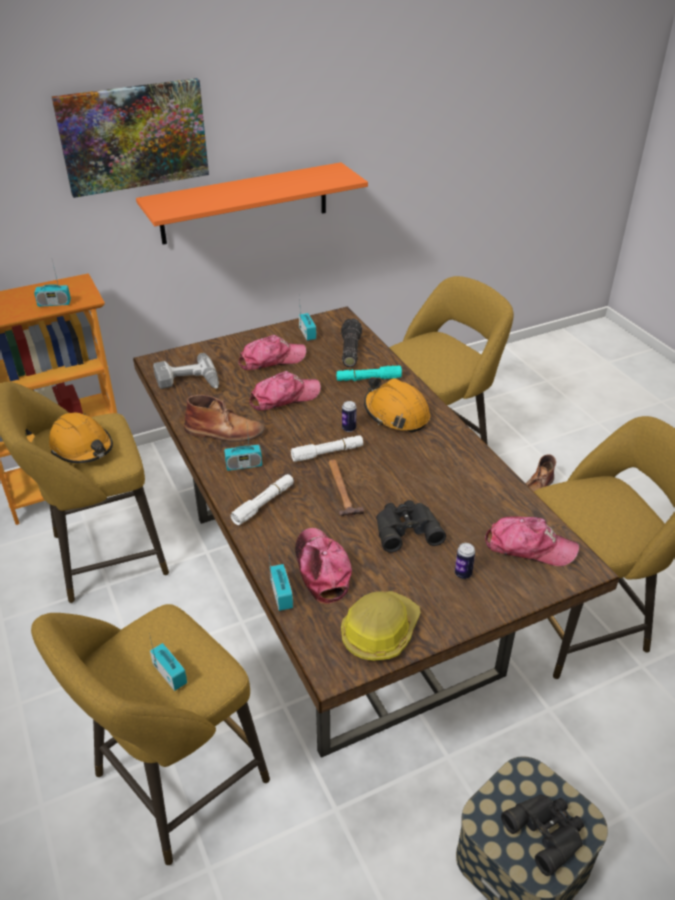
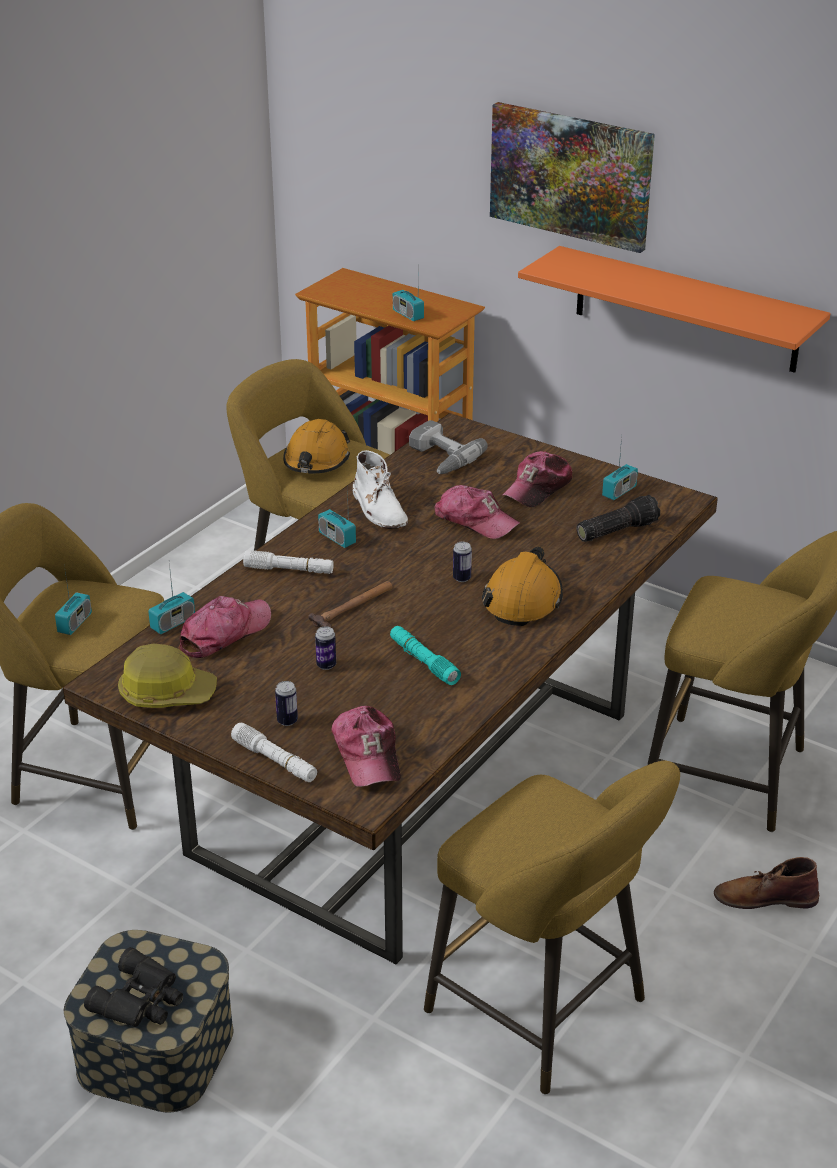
camera: 60 degrees right, 5 degrees down
(225, 432) = (379, 509): brown boot -> white boot
(271, 359) = (538, 488): cap -> cap turned 90 degrees clockwise
(327, 453) = (405, 579): white flashlight -> white flashlight (275, 761)
(368, 379) = (572, 560): turquoise flashlight -> turquoise flashlight (423, 661)
(405, 529) = (326, 665): black binoculars -> can

